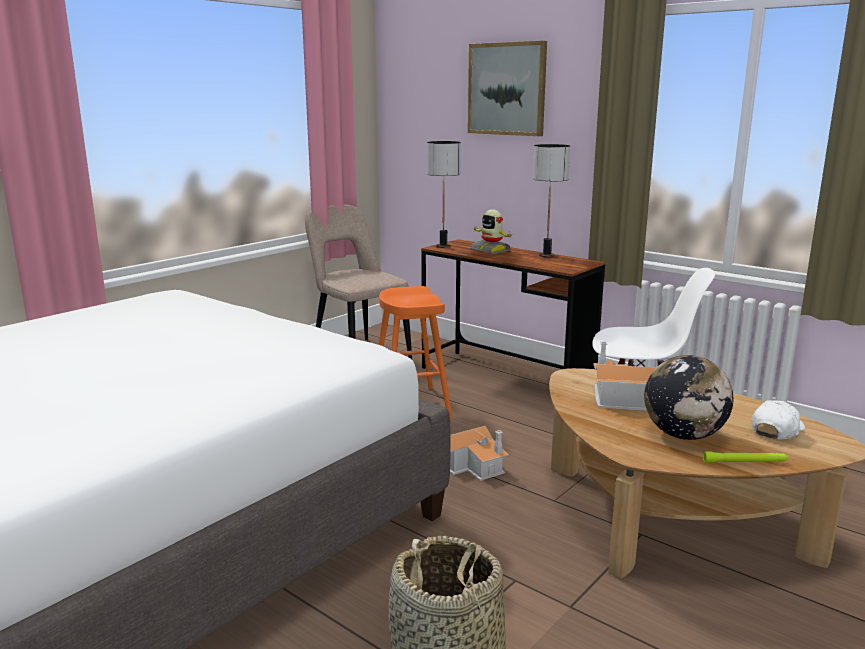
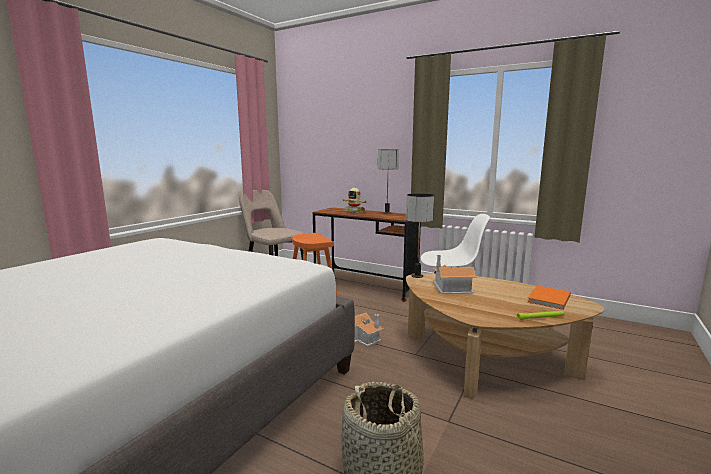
camera: 10 degrees left, 5 degrees down
(443, 246) = (325, 210): table lamp -> table lamp (417, 276)
(507, 89) = (357, 121): picture -> none
(683, 435) = (498, 305): globe -> none
(776, 429) = (547, 299): white cap -> orange book

